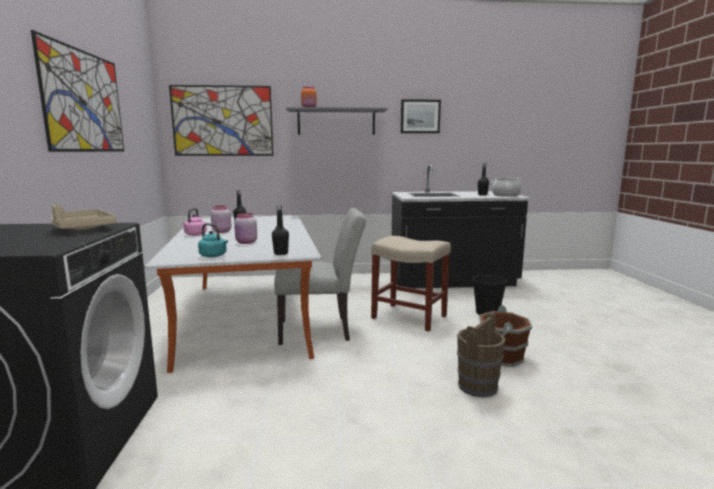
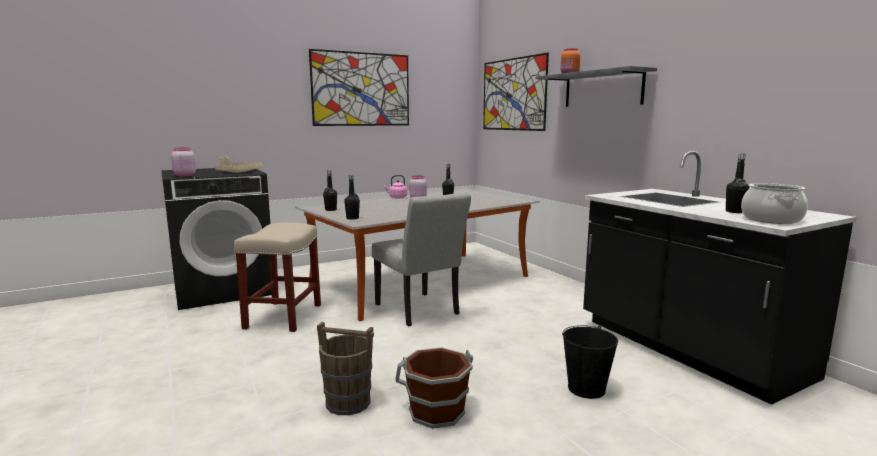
camera: 65 degrees right, 0 degrees up
(214, 256) = (330, 210): turquoise kettle -> black bottle
(246, 242) = (383, 208): pink jar -> pink jar (184, 176)
(410, 317) = (502, 342): beige stool -> beige stool (283, 317)
(420, 116) = (708, 72): picture -> none

